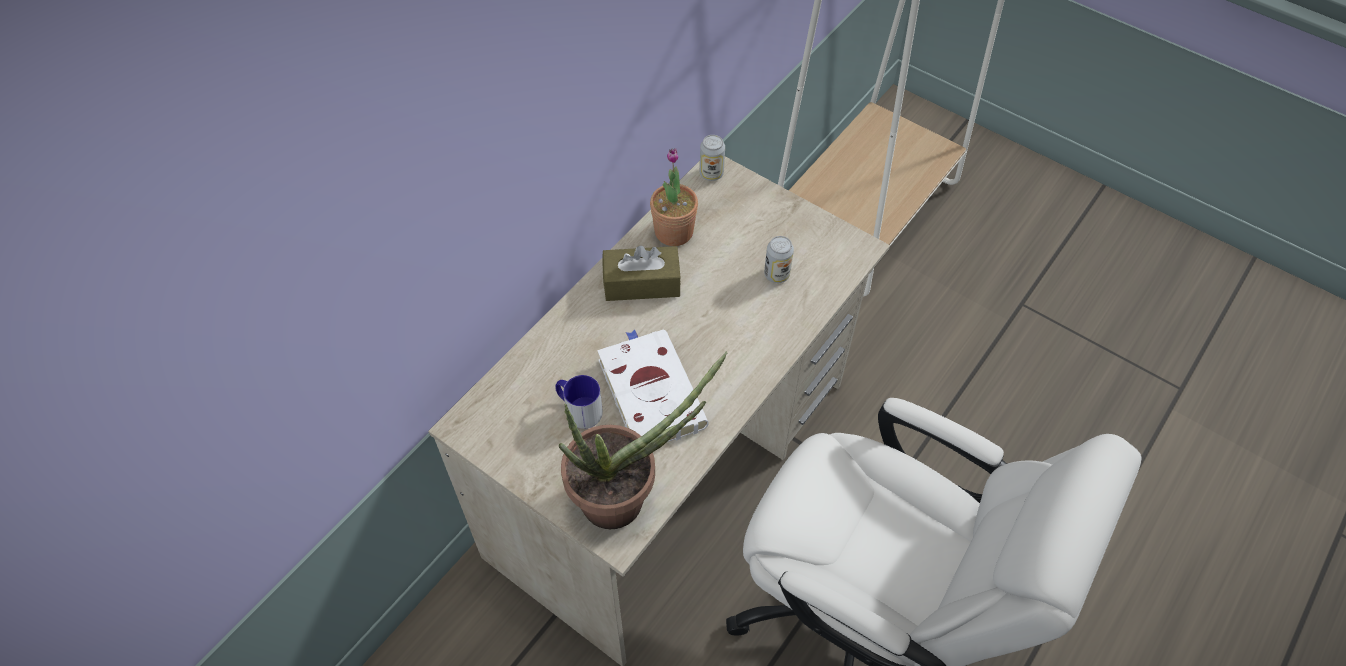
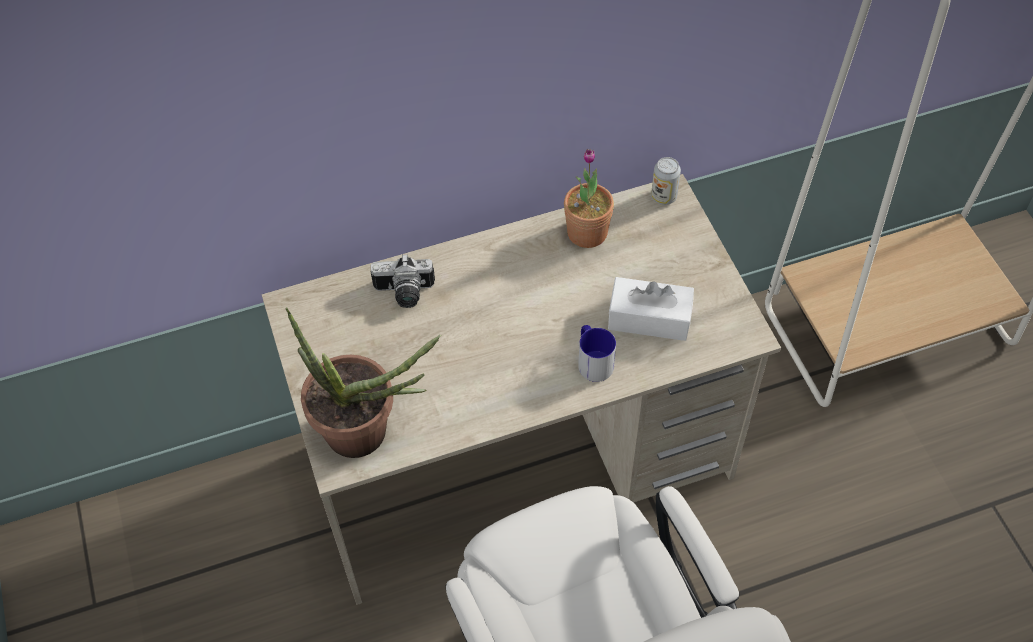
camera: 35 degrees right, 0 degrees up
(560, 361) = (404, 294): none -> camera
(578, 409) = (388, 342): mug -> mug (593, 360)
(641, 283) = (523, 263): brown tissue box -> none
(649, 391) = (456, 359): white book -> none
(776, 274) = (649, 318): can -> white tissue box

